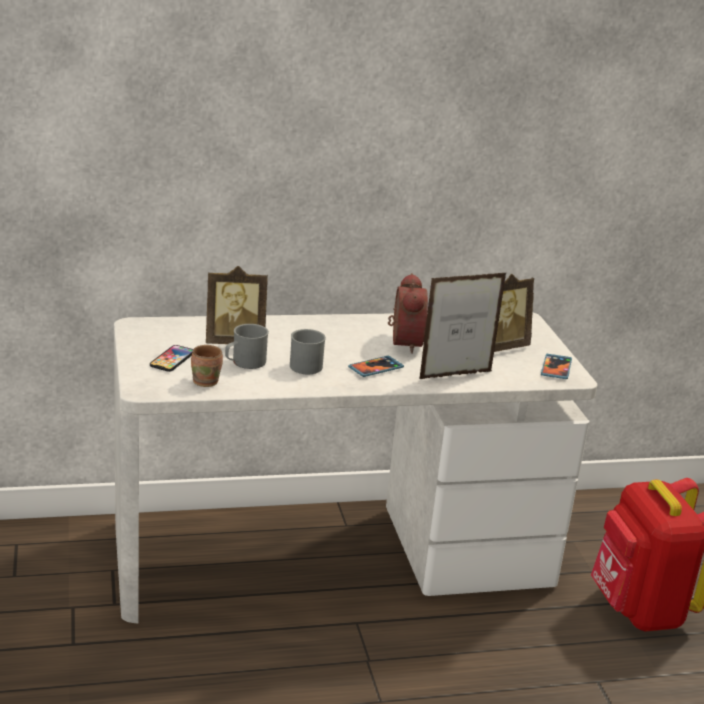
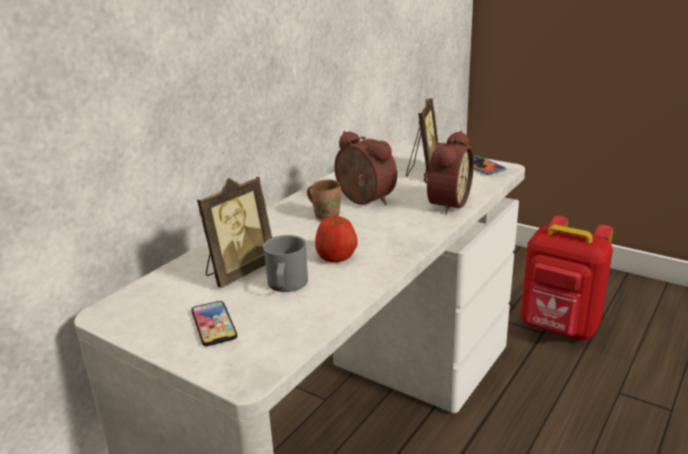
camera: 40 degrees left, 0 degrees up
(206, 381) = (289, 324): brown mug -> brown mug (326, 215)
(306, 364) = (336, 255): grey mug -> apple
(375, 368) = (389, 228): phone -> none
(455, 375) = (445, 203): picture frame -> alarm clock

